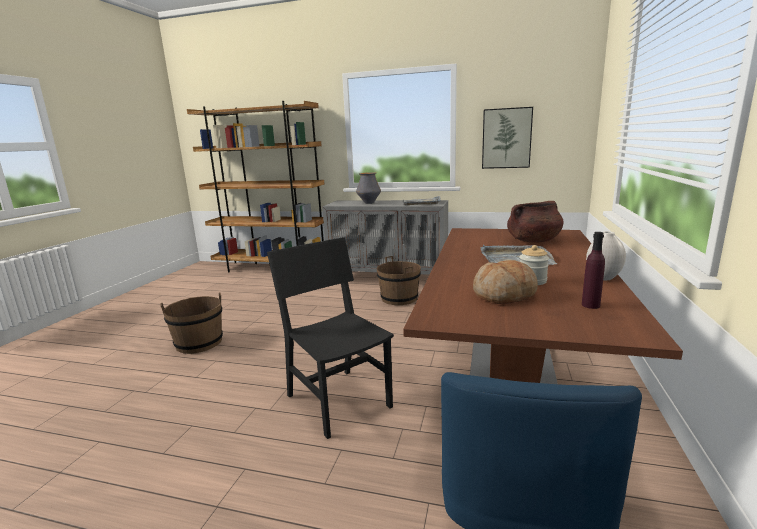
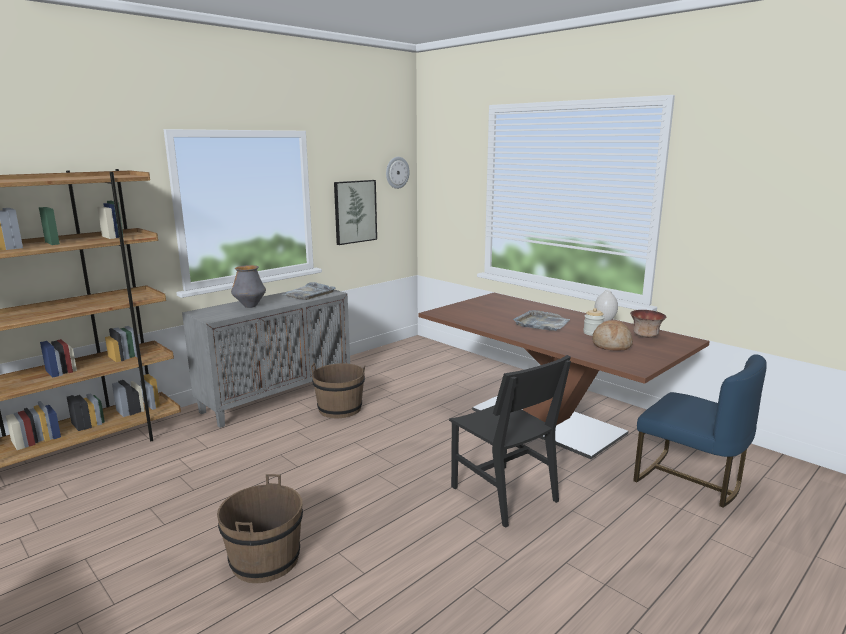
camera: 60 degrees left, 0 degrees up
(338, 400) = (503, 494): black chair -> black chair turned 120 degrees counterclockwise
(533, 241) = (504, 308): brown cooking pot -> none
(568, 98) = (397, 172): none -> wall clock
(590, 305) = (645, 335): purple bottle -> bowl

